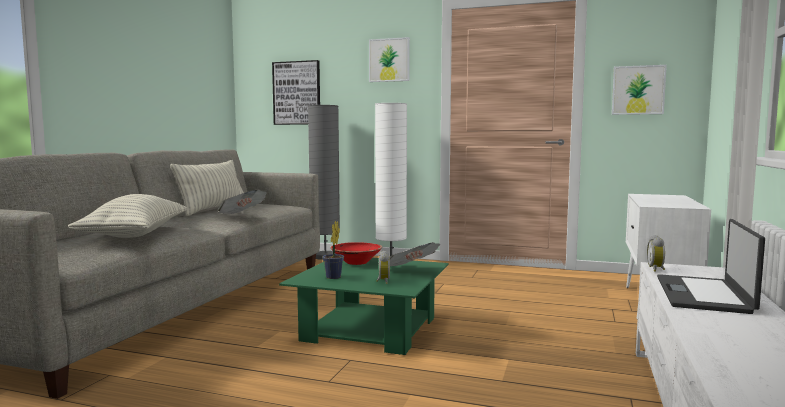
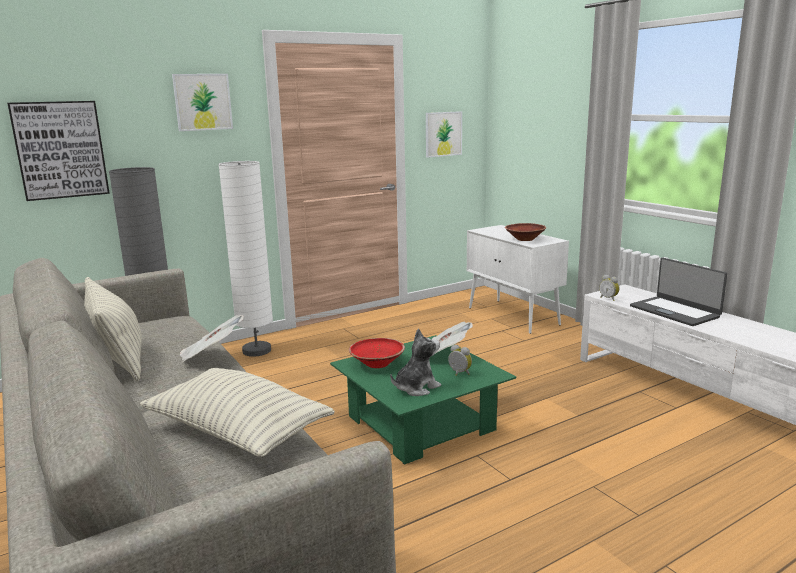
camera: 50 degrees left, 10 degrees up
(332, 277) = (416, 388): potted plant -> plush toy
(659, 202) = (525, 239): none -> brown bowl

